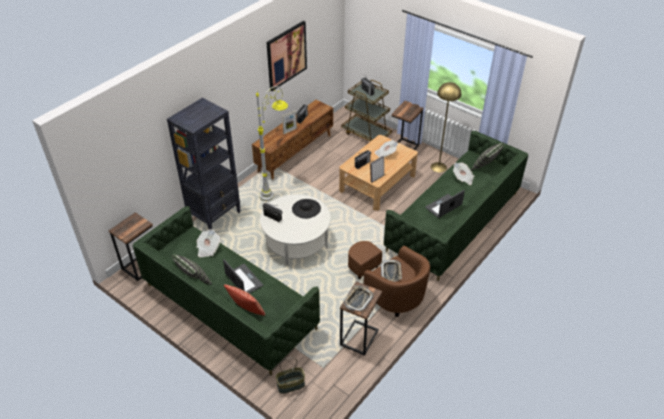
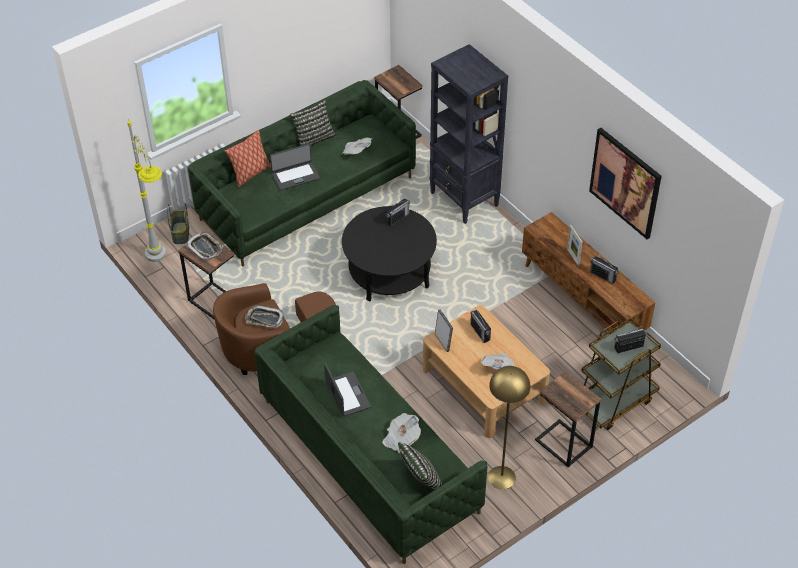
camera: 105 degrees right, 5 degrees up
(276, 190) = (499, 266): grey floor lamp -> grey floor lamp (163, 265)
(296, 242) = (389, 271): white coffee table -> black coffee table
(306, 208) = (402, 253): black hat -> none

